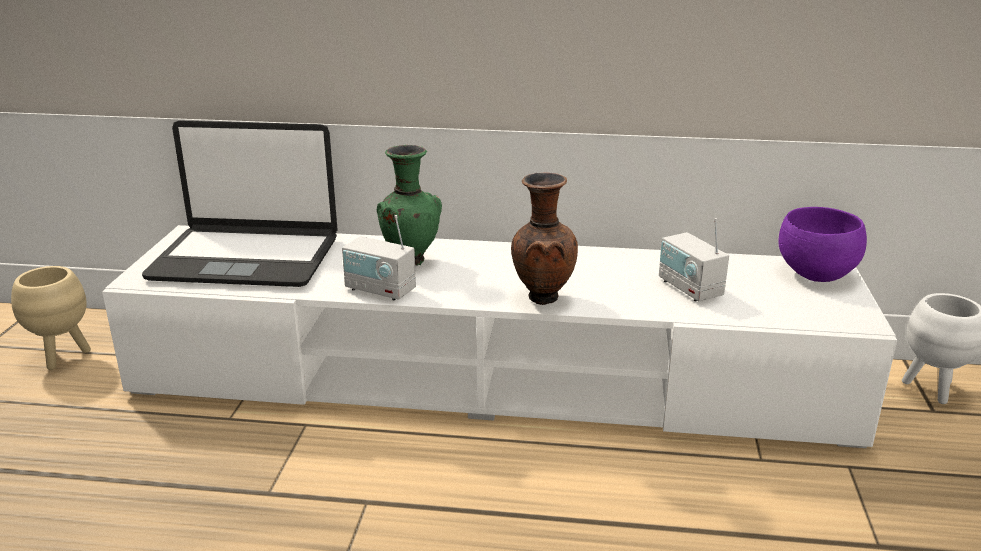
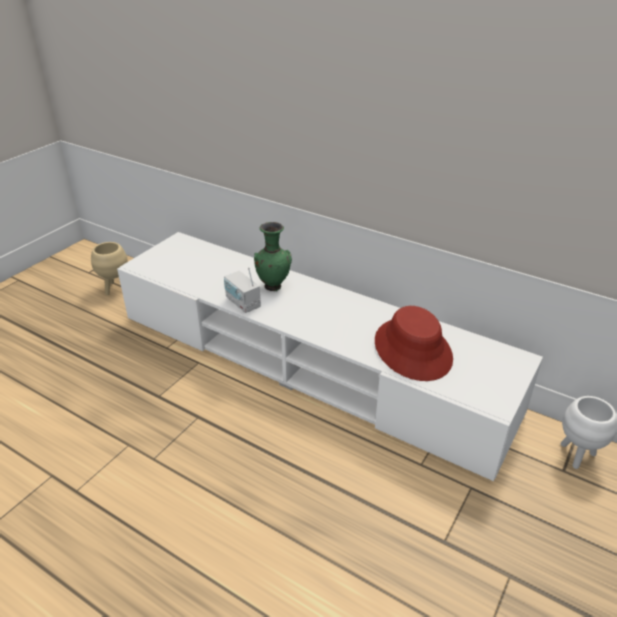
camera: 25 degrees right, 10 degrees up
(246, 258) = (194, 263): laptop -> none
(541, 297) = (322, 332): brown vase -> none
(689, 288) = (413, 350): radio -> red hat
(816, 275) = (504, 362): purple bowl -> none

